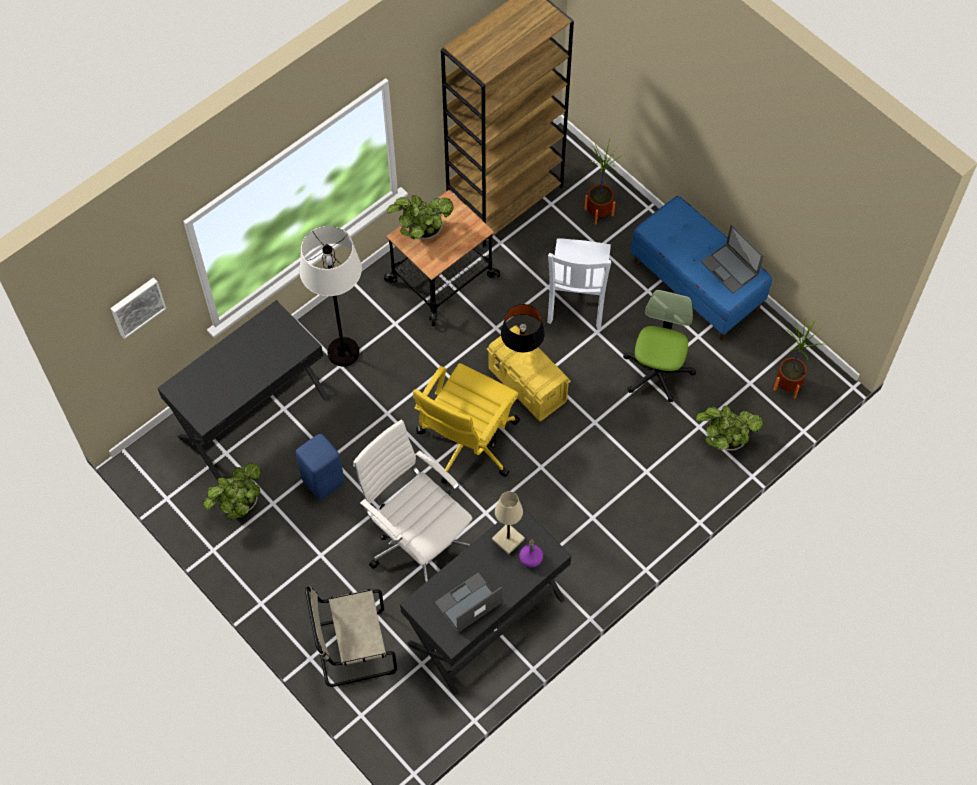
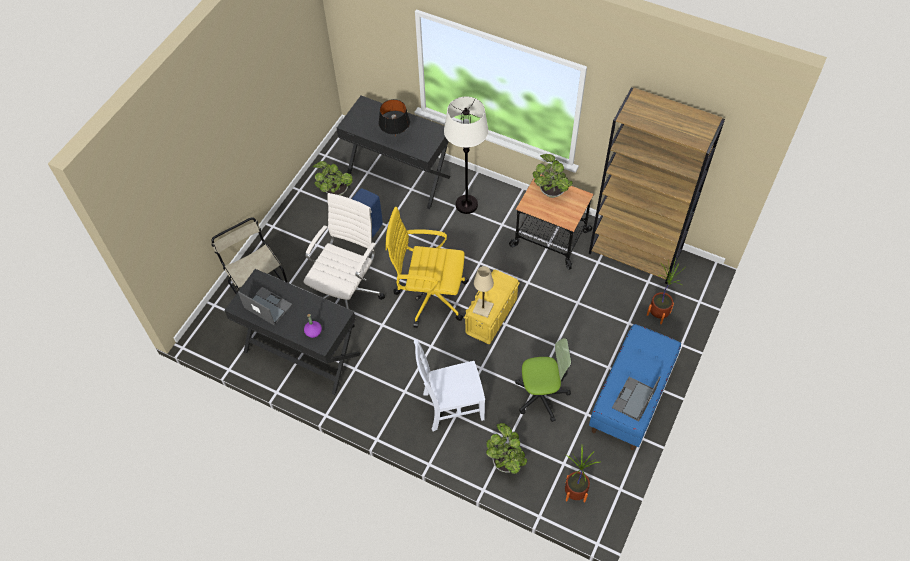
camera: 70 degrees right, 5 degrees down
(136, 306) = (373, 34): picture -> none
(508, 539) = (324, 313): beige table lamp -> beige table lamp (483, 308)
(522, 347) = (501, 289): black table lamp -> black table lamp (395, 136)
(577, 301) = (575, 324): white chair -> white chair (451, 406)

